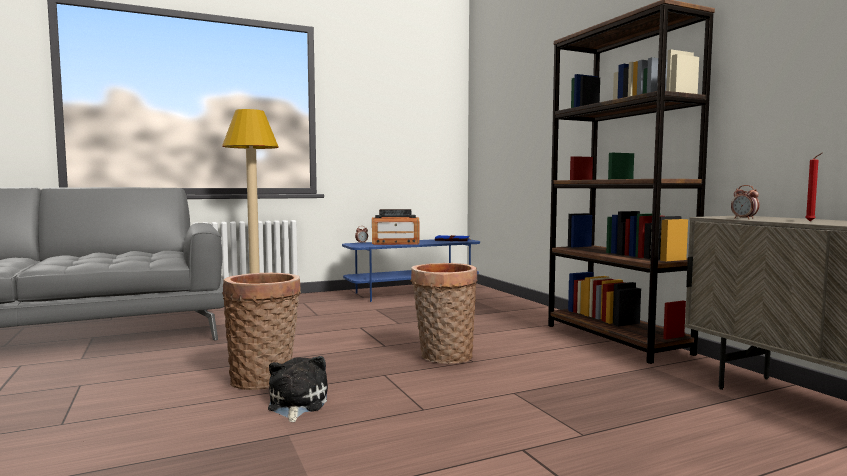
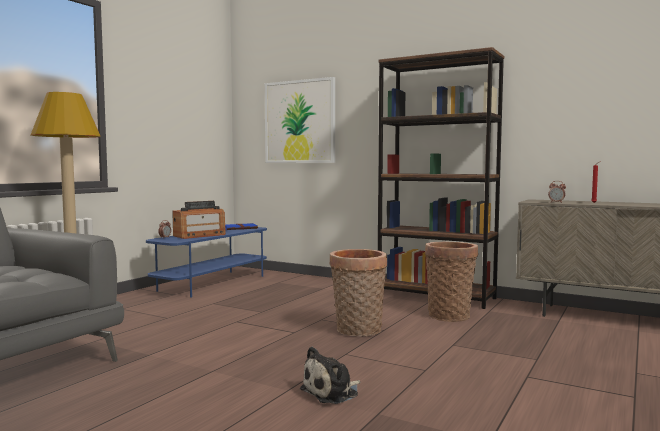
camera: 35 degrees left, 0 degrees up
(265, 378) = (257, 381): basket -> basket (449, 315)
(296, 404) = (332, 392): plush toy -> plush toy turned 90 degrees counterclockwise
(515, 125) = (300, 122): none -> picture

